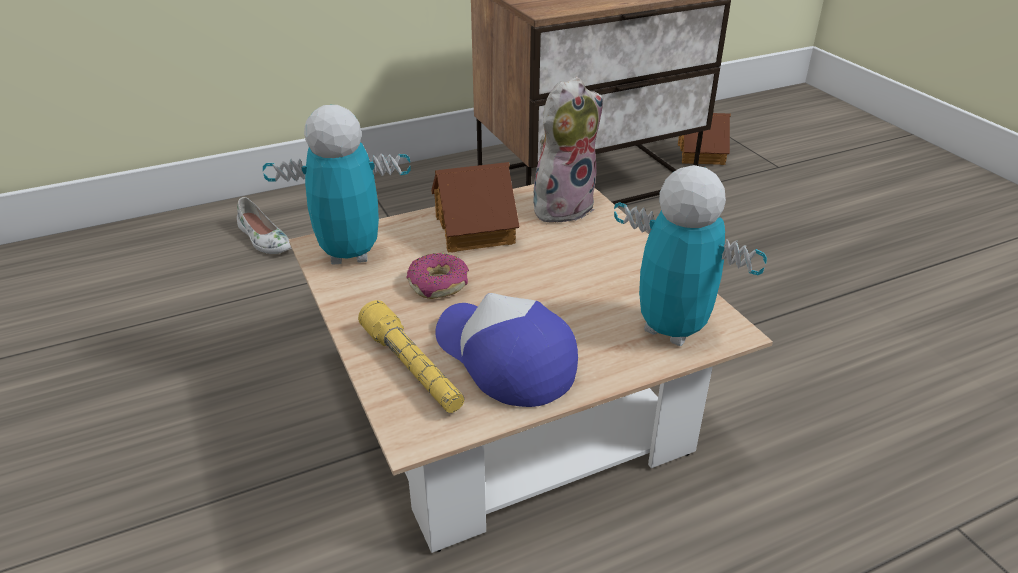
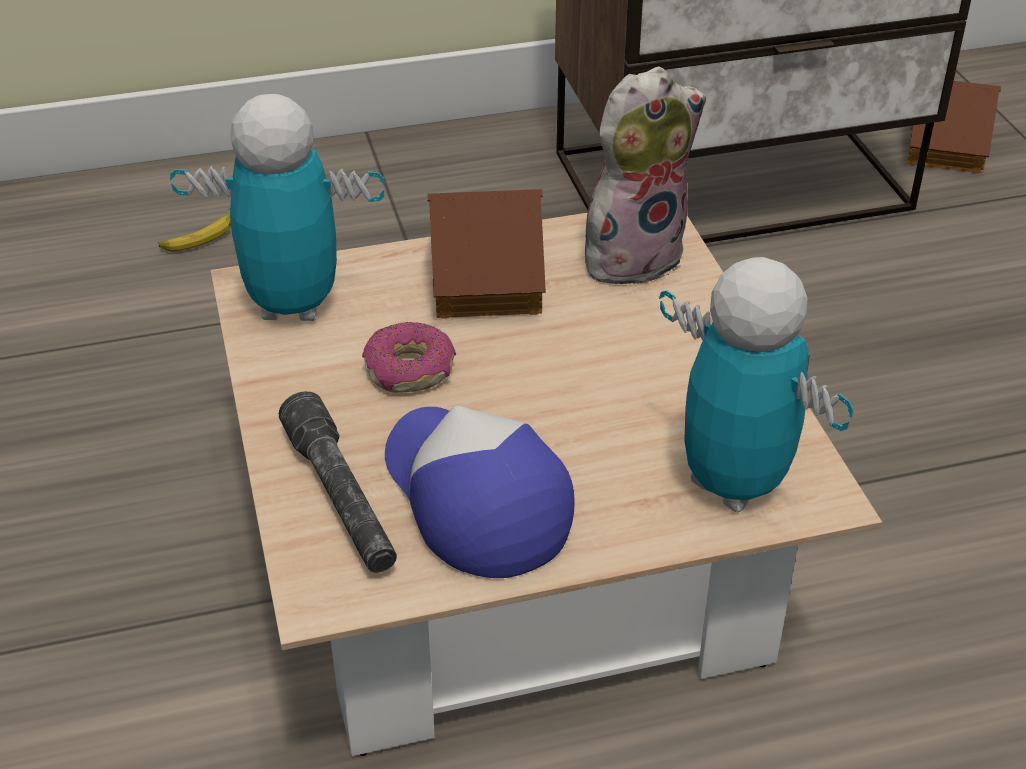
camera: 10 degrees right, 5 degrees up
(264, 239) = (199, 237): white shoe -> banana
(412, 368) = (341, 499): yellow flashlight -> grey flashlight

